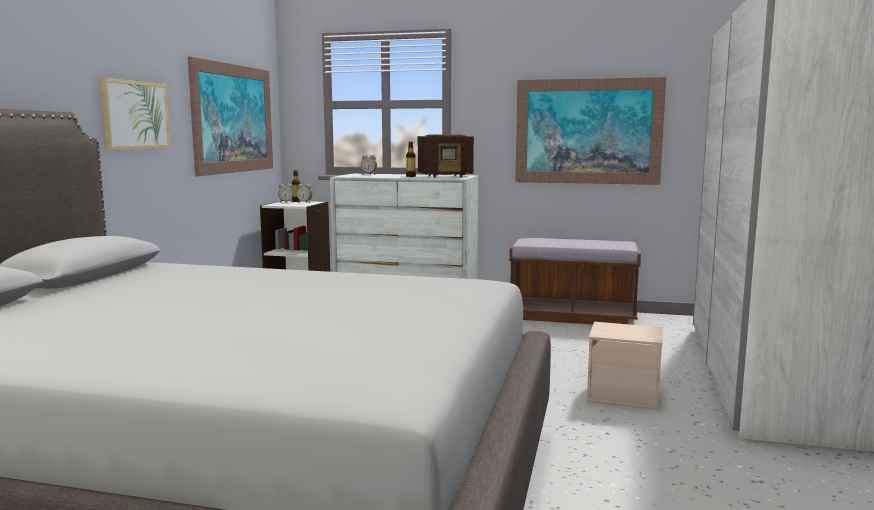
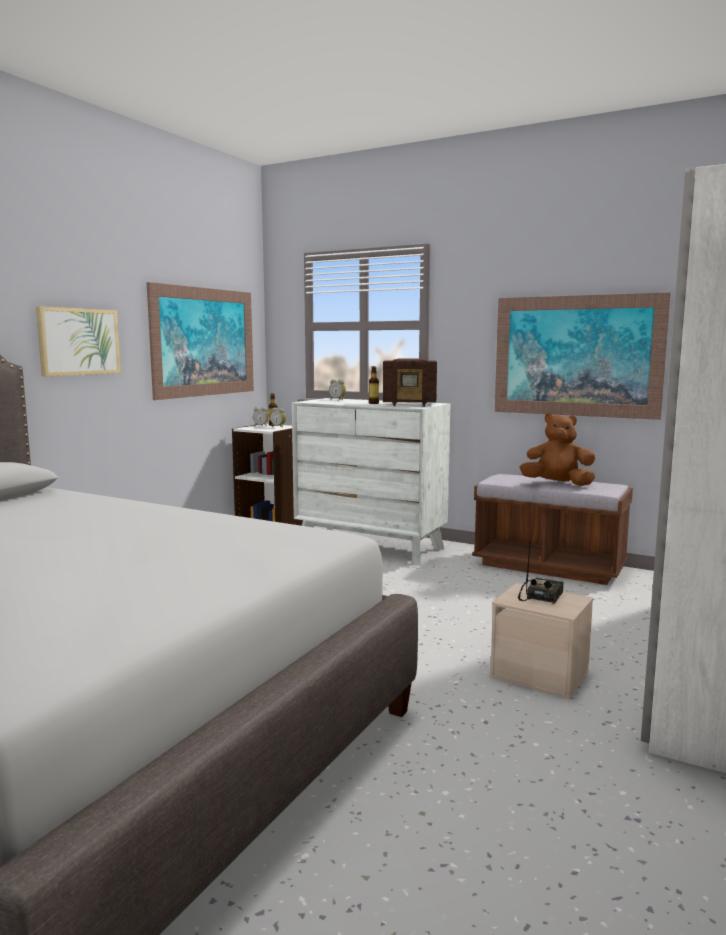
camera: 15 degrees right, 0 degrees up
(581, 243) = (557, 484): none -> brown plush toy
(622, 329) = (540, 596): none -> radio

